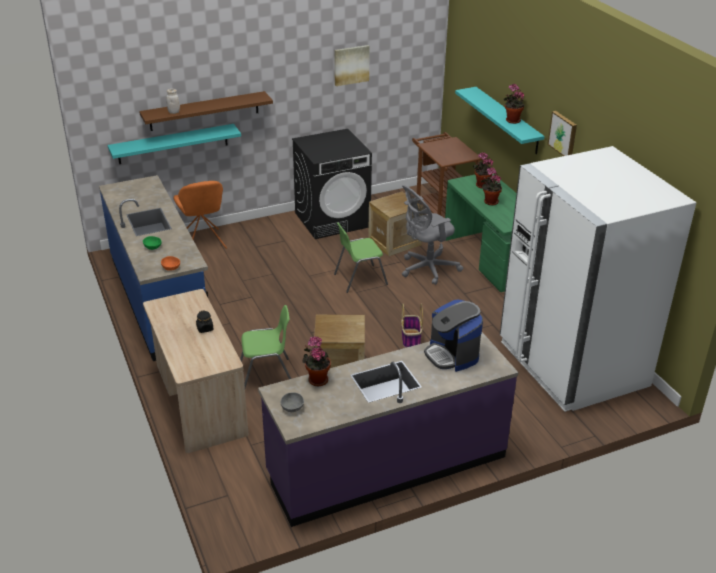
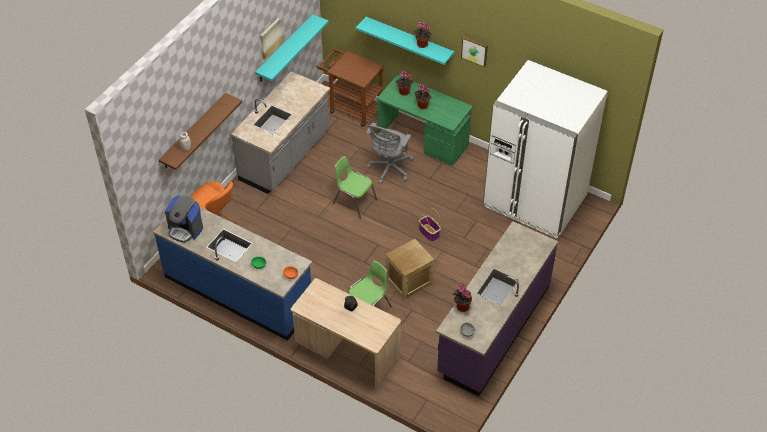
camera: 35 degrees left, 15 degrees up
(173, 144) = (178, 168): turquoise shelf -> turquoise shelf (285, 49)
(332, 219) = (285, 156): black washing machine -> grey counter
(359, 279) = (354, 201): green chair -> green chair turned 90 degrees clockwise
(394, 242) = (347, 156): crate -> none
(452, 355) = (515, 248): coffee machine -> coffee machine (185, 229)

